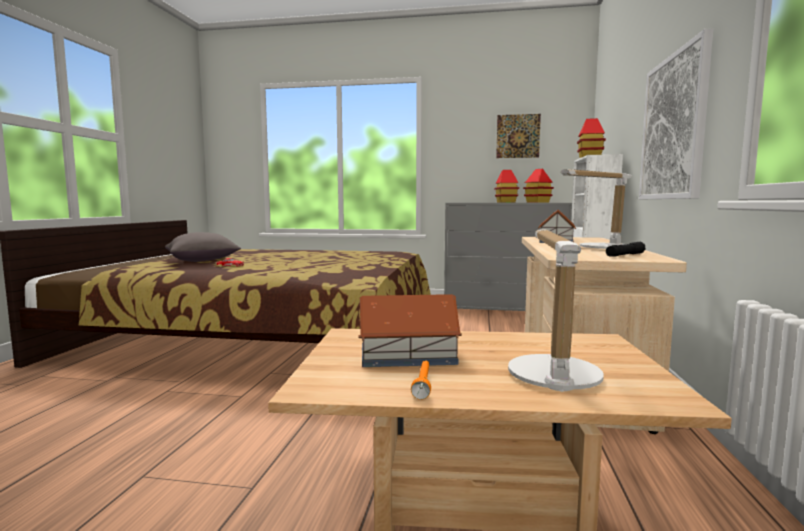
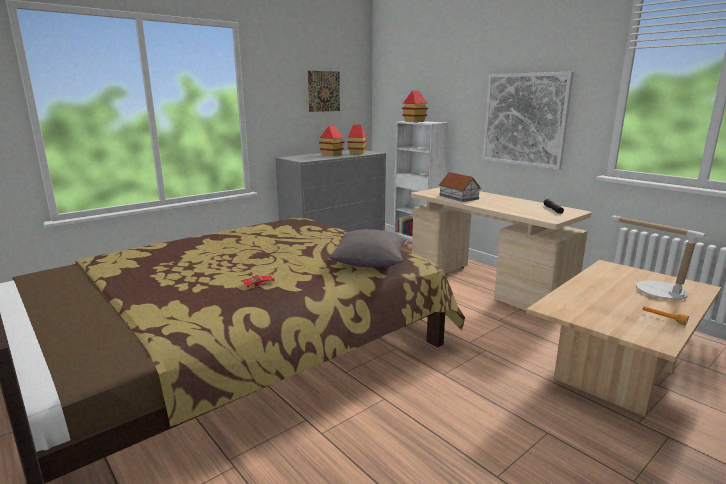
camera: 50 degrees left, 10 degrees up
(202, 261) = (191, 288): grey pillow -> grey pillow (370, 262)
(409, 356) = (610, 307): toy house -> none
(600, 248) = (515, 203): table lamp -> none

